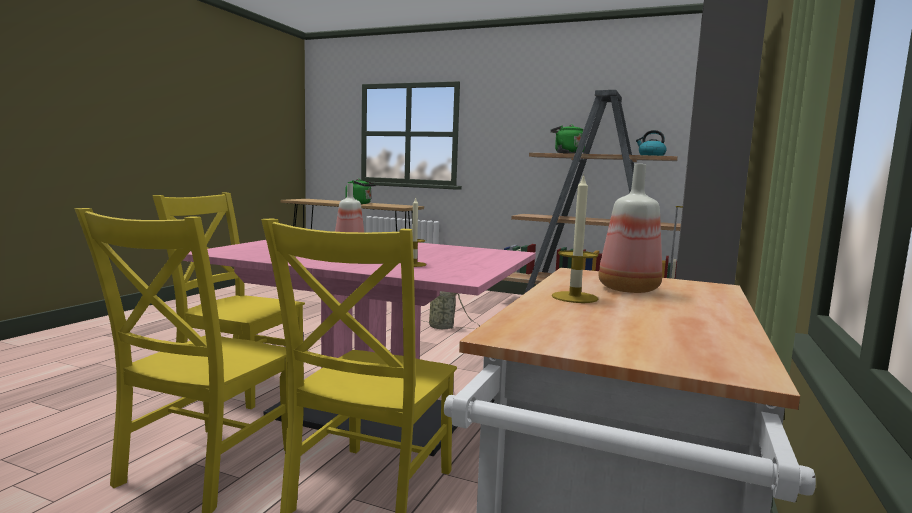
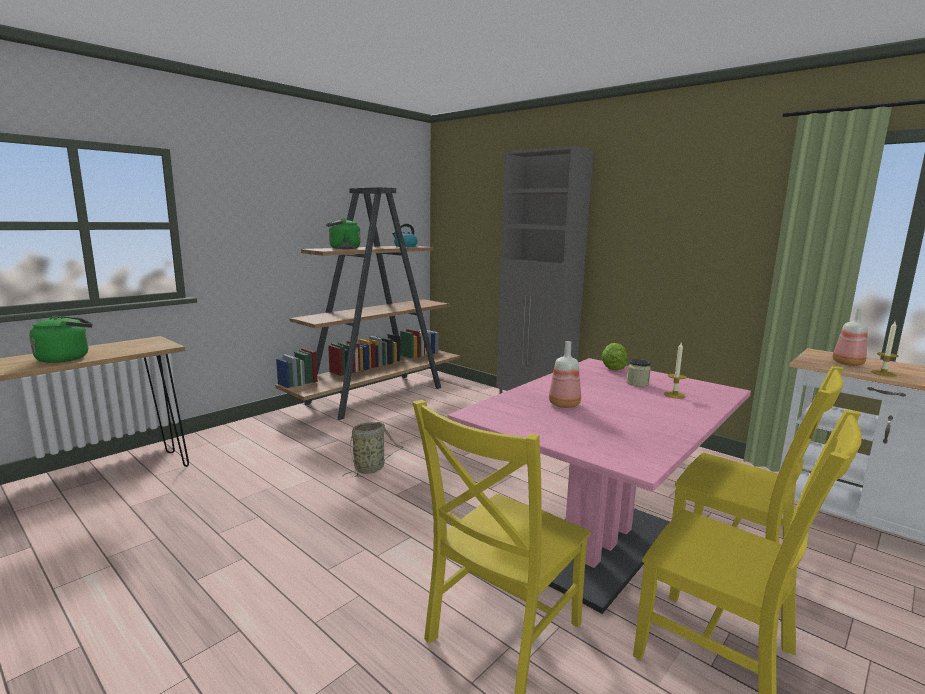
camera: 70 degrees left, 5 degrees up
(445, 258) = (637, 383): none -> jar
(502, 255) = (613, 367): none -> lettuce

